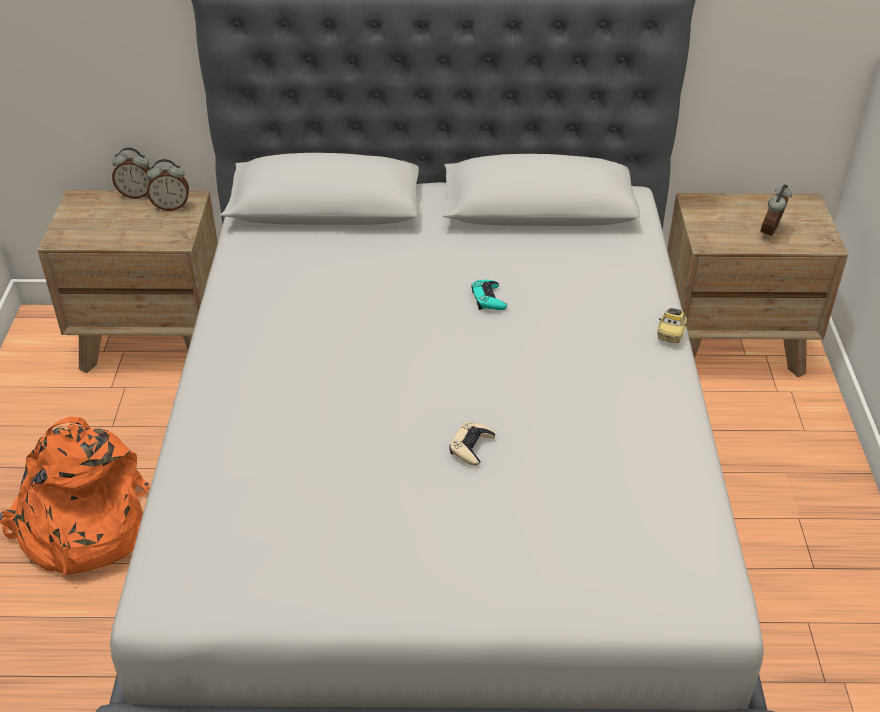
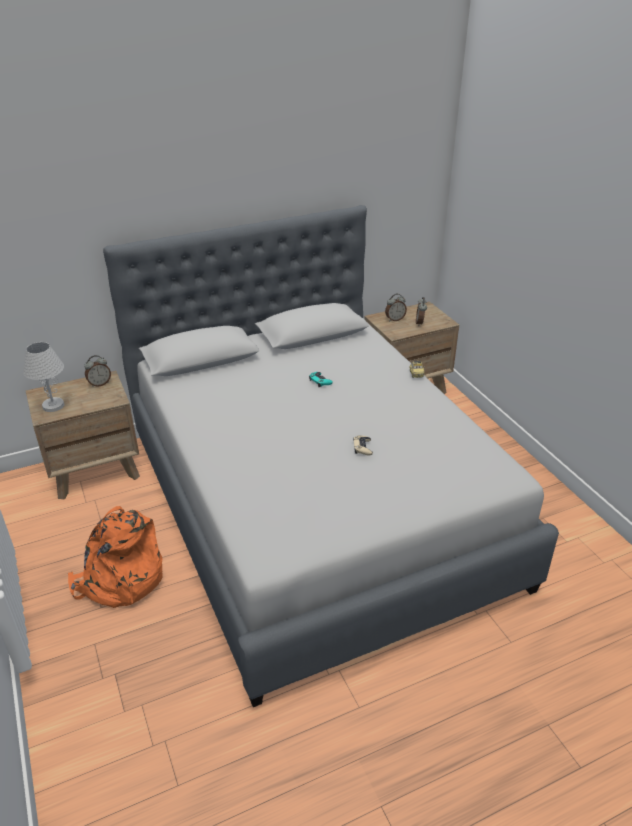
camera: 25 degrees left, 5 degrees down
(84, 225) = (53, 406): none -> white table lamp
(137, 195) = (73, 382): alarm clock -> alarm clock (394, 319)

